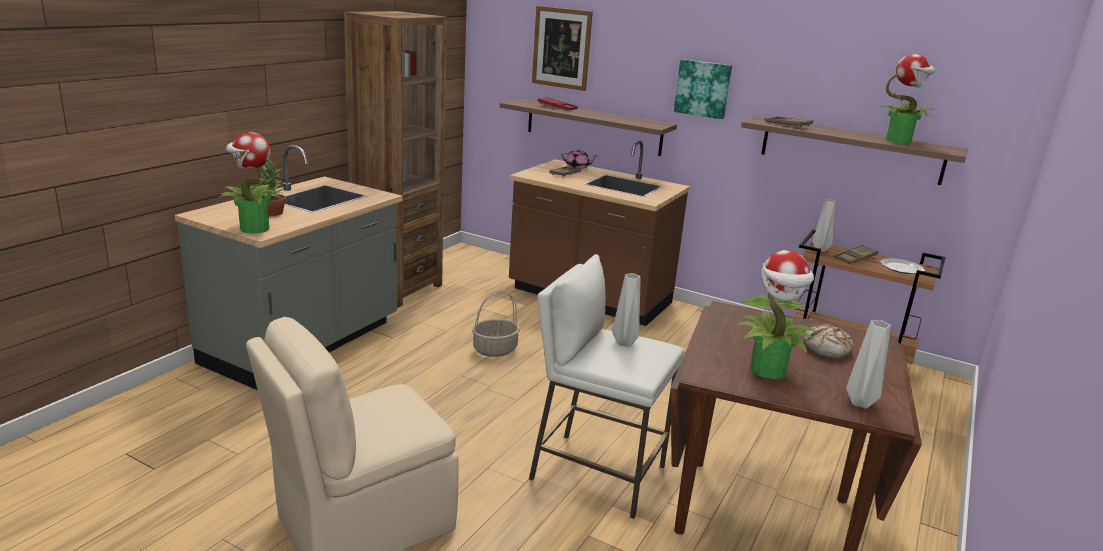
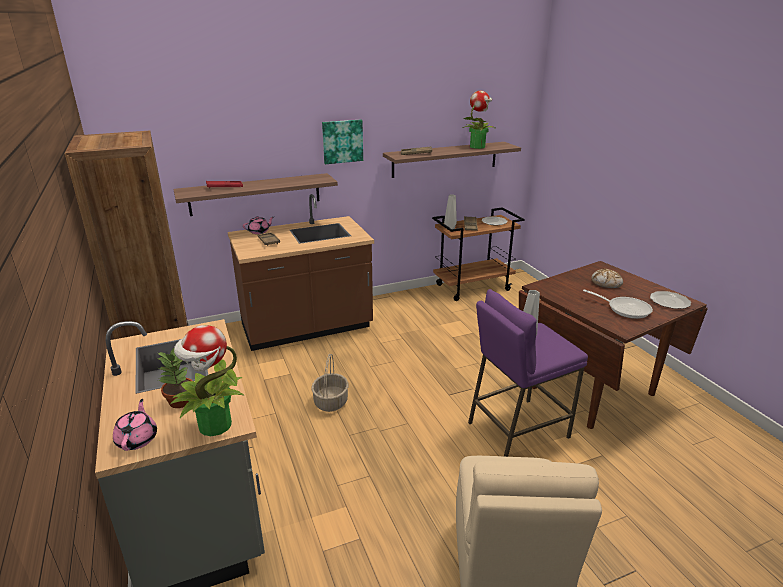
camera: 50 degrees left, 5 degrees up
(217, 214) = (137, 439): none -> pink teapot
(561, 48) = (208, 133): picture -> none
(596, 473) = (517, 430): white stool -> purple stool
(769, 370) = (625, 309): potted plant -> frying pan
(859, 402) = (670, 302): grey vase -> plate

